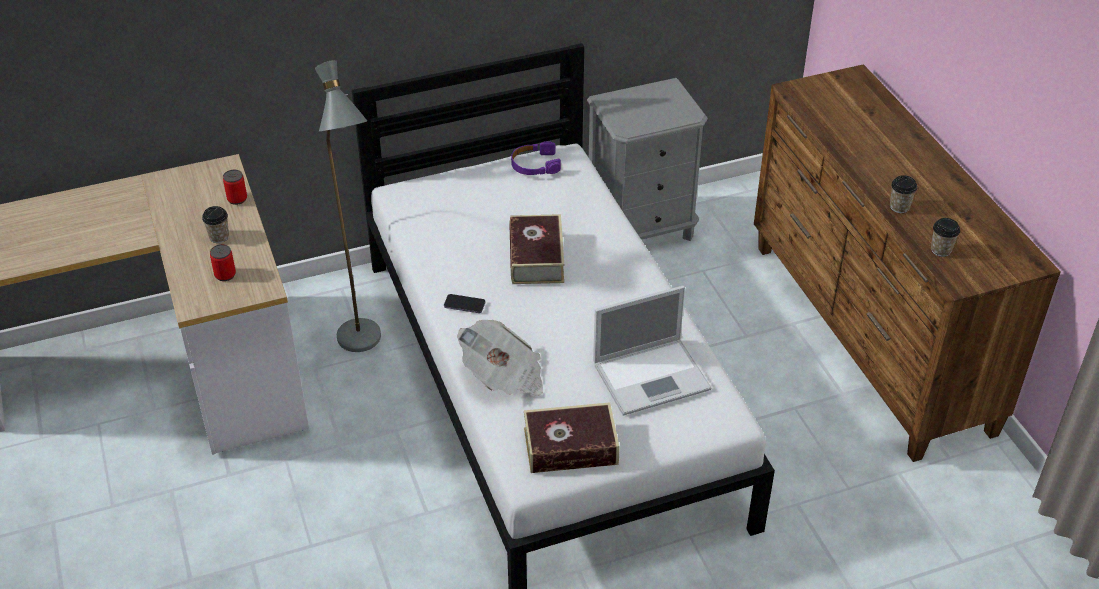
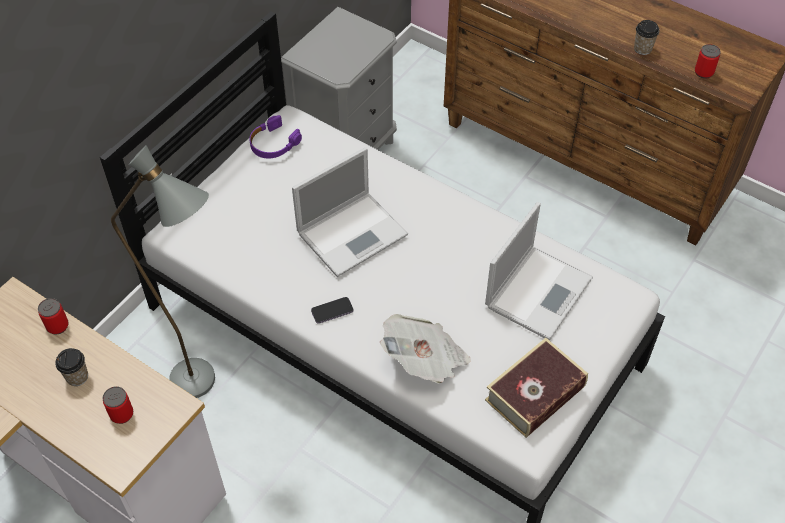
camera: 35 degrees left, 10 degrees up
(536, 258) = (353, 233): book -> laptop
(941, 250) = (703, 72): cup -> can

